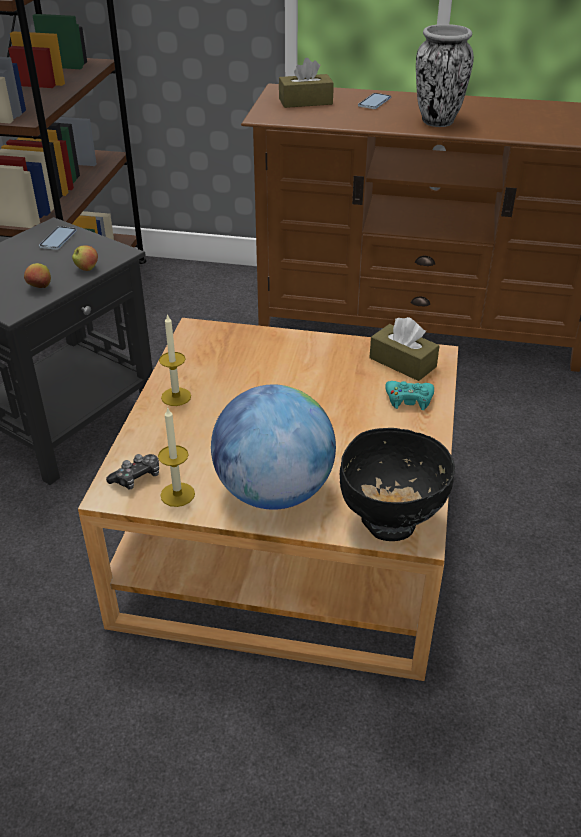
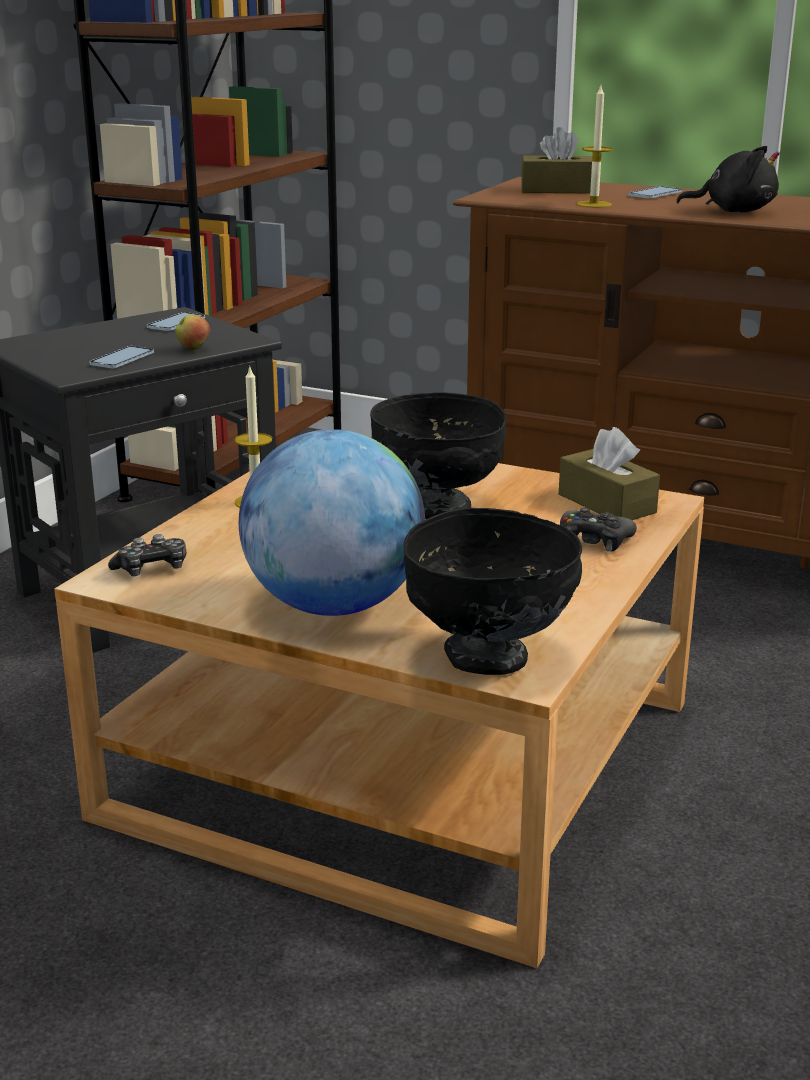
camera: 15 degrees right, 15 degrees down
(40, 288) = (122, 359): apple -> phone
(177, 494) = (196, 591): candle -> candle (594, 204)
(298, 385) = (437, 509): none -> black bowl
(409, 400) = (594, 540): turquoise game controller -> black game controller
(437, 121) = (734, 211): vase -> black plush toy

